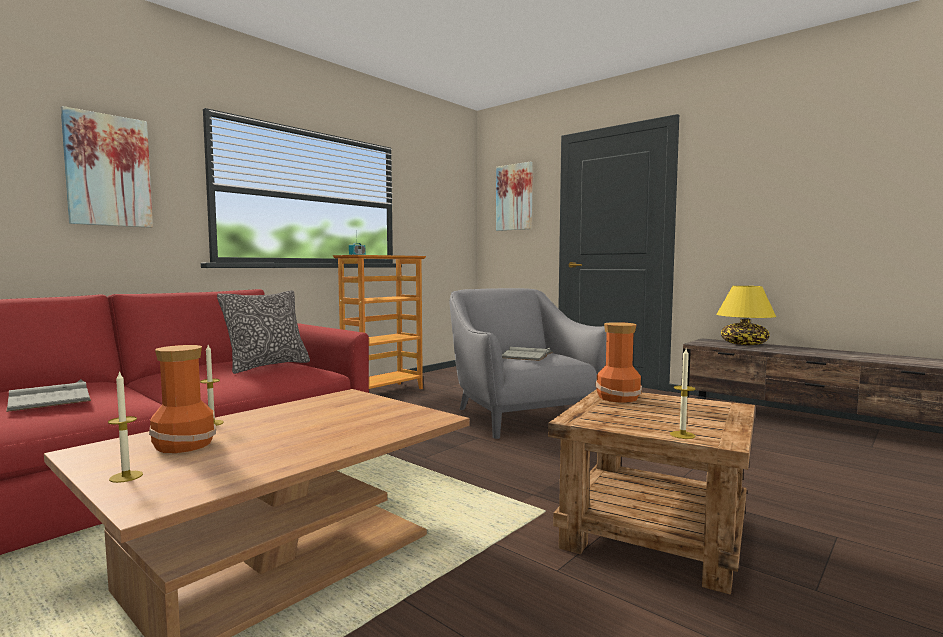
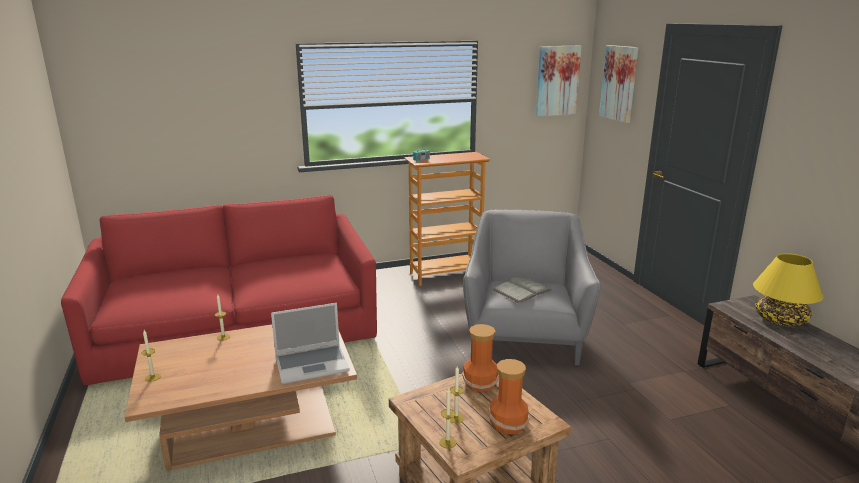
camera: 30 degrees right, 15 degrees up
(49, 397) = (172, 288): grey book -> none
(108, 171) = (229, 106): picture -> picture (557, 81)
(182, 444) = (194, 355): vase -> vase (507, 423)
(267, 366) = (311, 270): pillow -> none
(396, 420) = (312, 364): none -> laptop
(650, 420) = (456, 418): none -> candle

